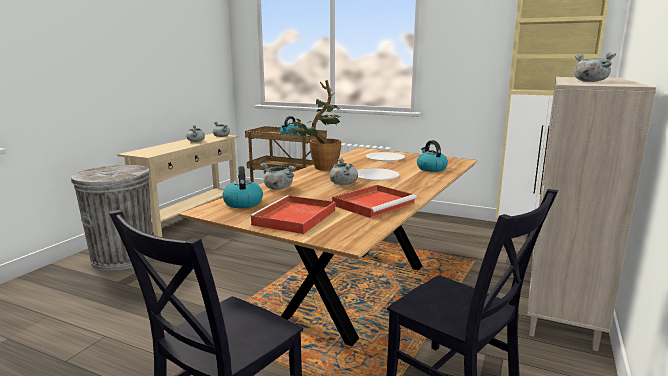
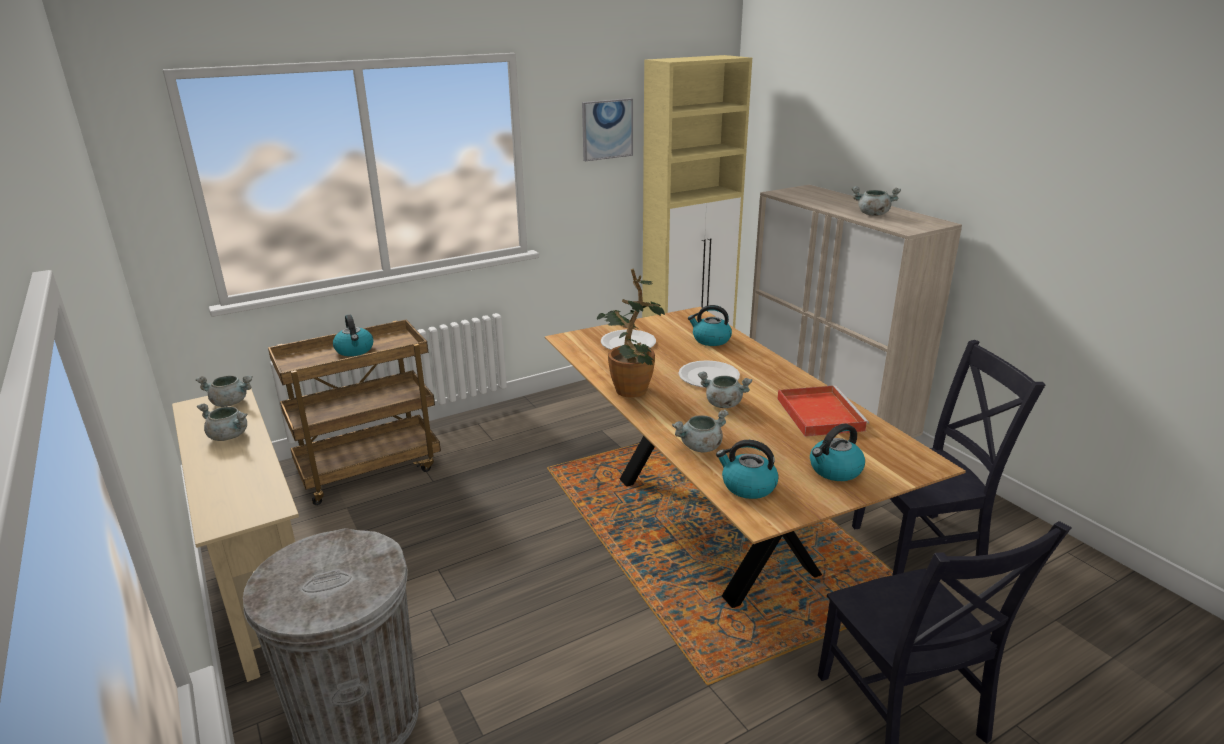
camera: 55 degrees left, 10 degrees up
(294, 218) = (835, 470): red tray -> kettle
(485, 35) = (607, 129): none -> picture

